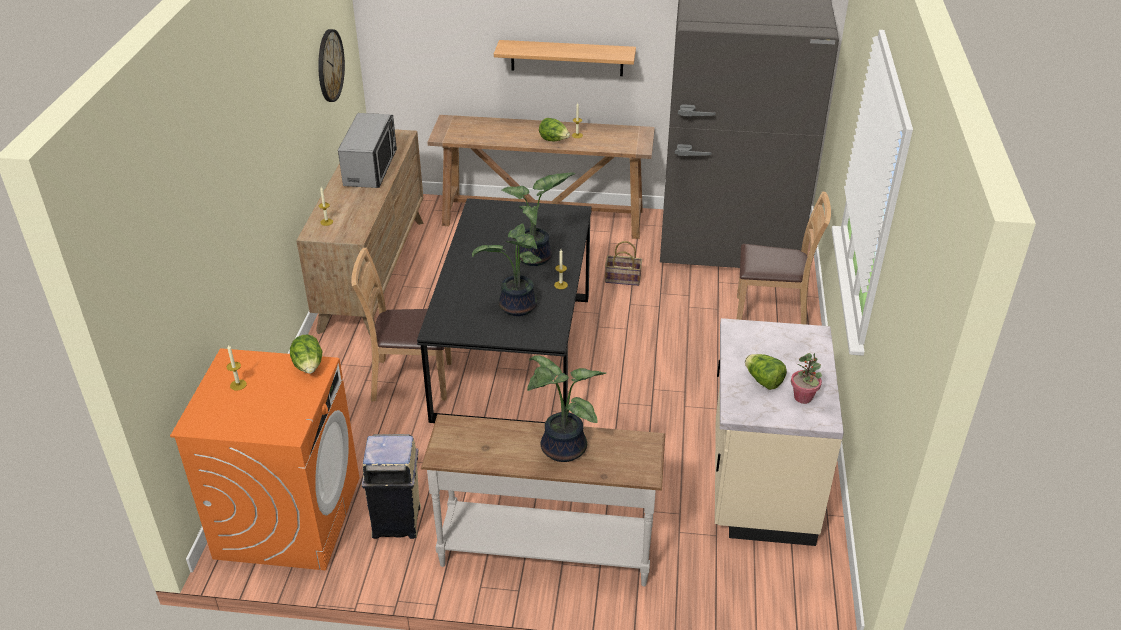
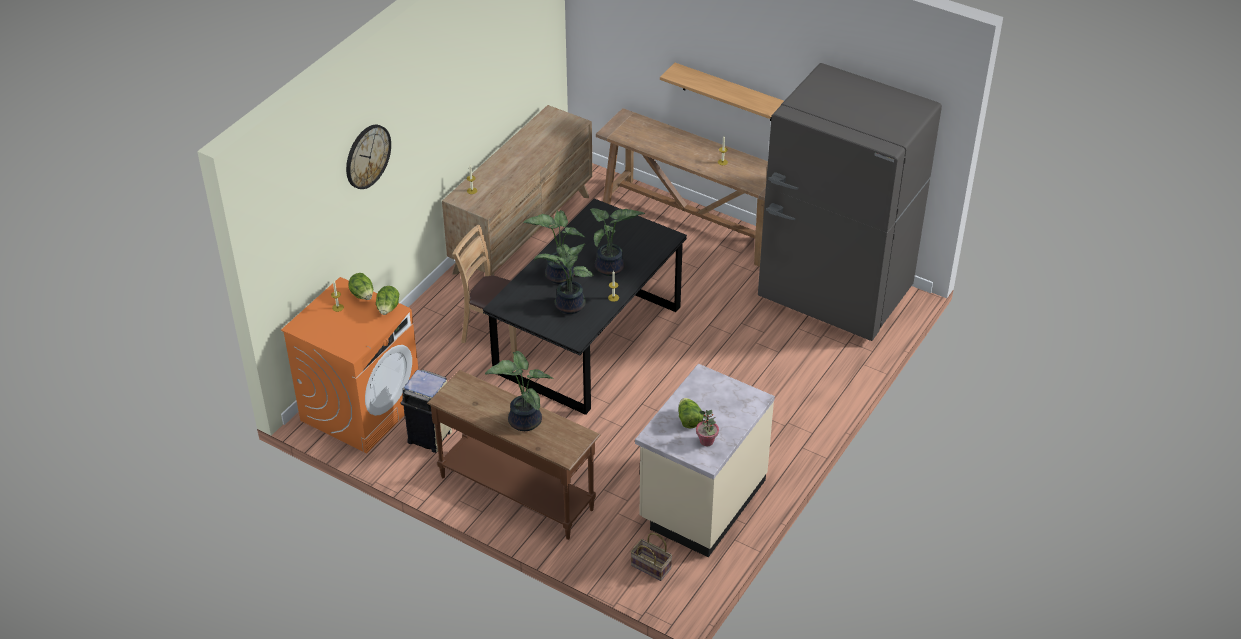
camera: 25 degrees right, 5 degrees up
(329, 65) = (518, 58): wall clock -> wall clock (367, 156)
(371, 168) = (533, 149): microwave -> none
(482, 279) = (558, 275): none -> potted plant
(546, 550) = (517, 492): white console table -> brown console table
(554, 140) = (699, 162): lettuce -> lettuce (363, 296)
(622, 279) = (718, 300): basket -> basket (649, 567)
(772, 315) = (820, 372): brown chair -> none

